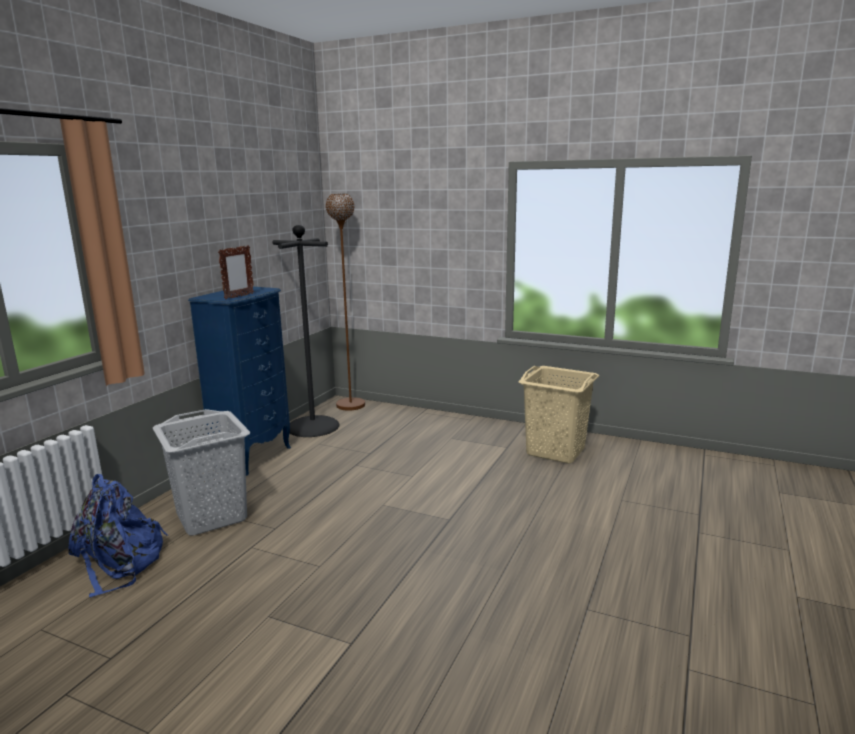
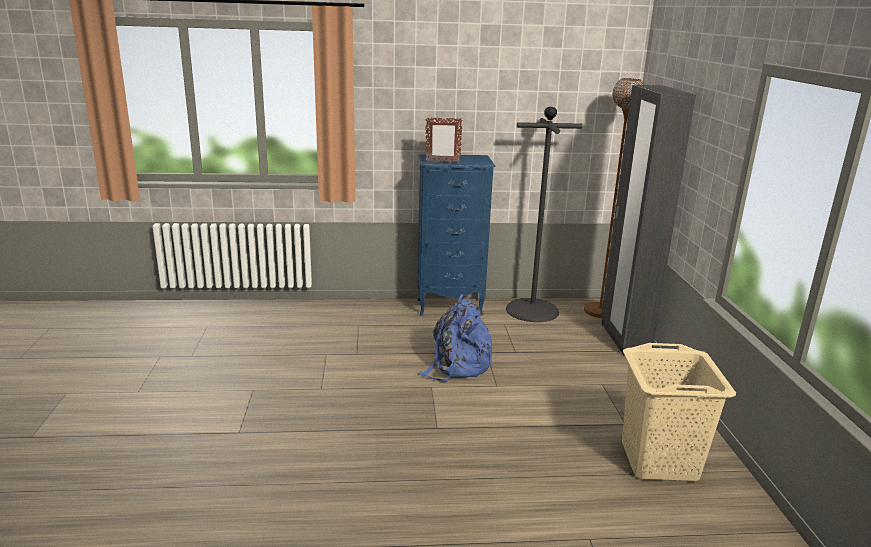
camera: 60 degrees right, 5 degrees up
(120, 562) = (279, 320): blue backpack -> blue backpack (457, 365)
(211, 517) = (352, 326): grey laundry basket -> none
(401, 411) = (624, 339): none -> black wardrobe

